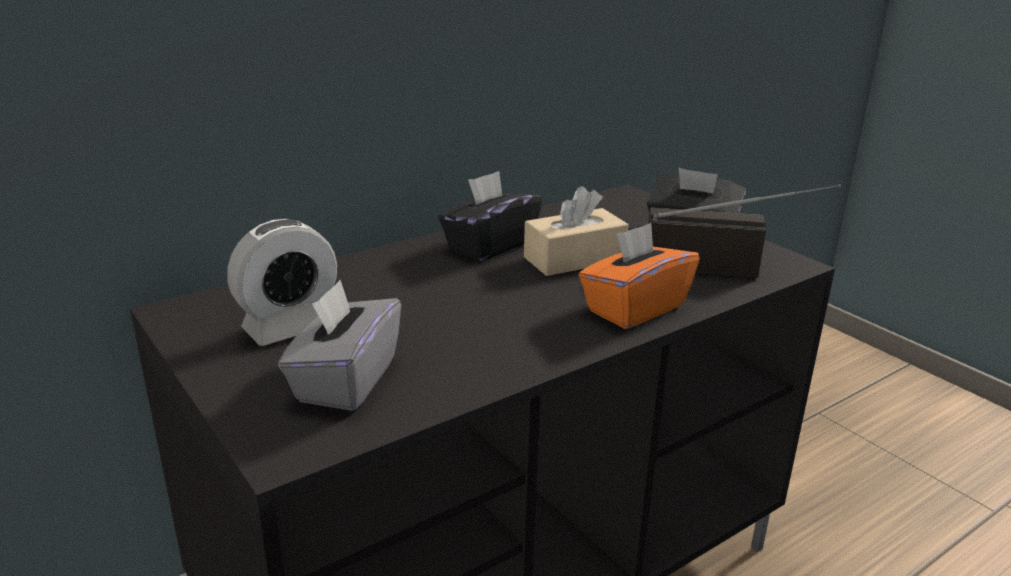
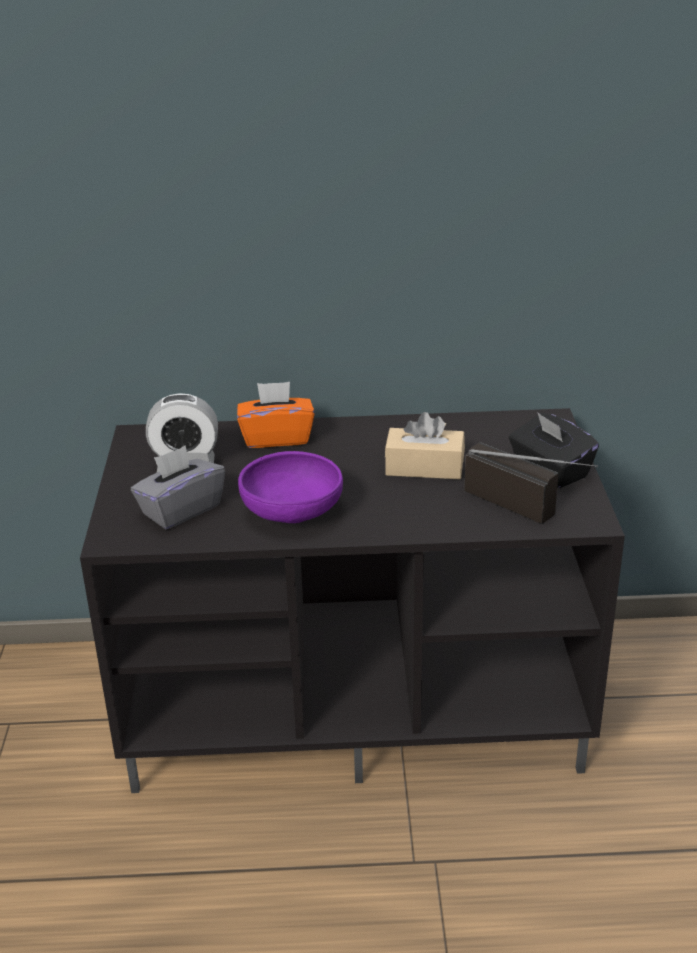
camera: 35 degrees right, 5 degrees up
(489, 245) = (378, 438): black tissue box -> none
(493, 340) = (291, 512): none -> purple bowl
(634, 308) = (413, 518): orange tissue box -> orange tissue box (276, 438)

